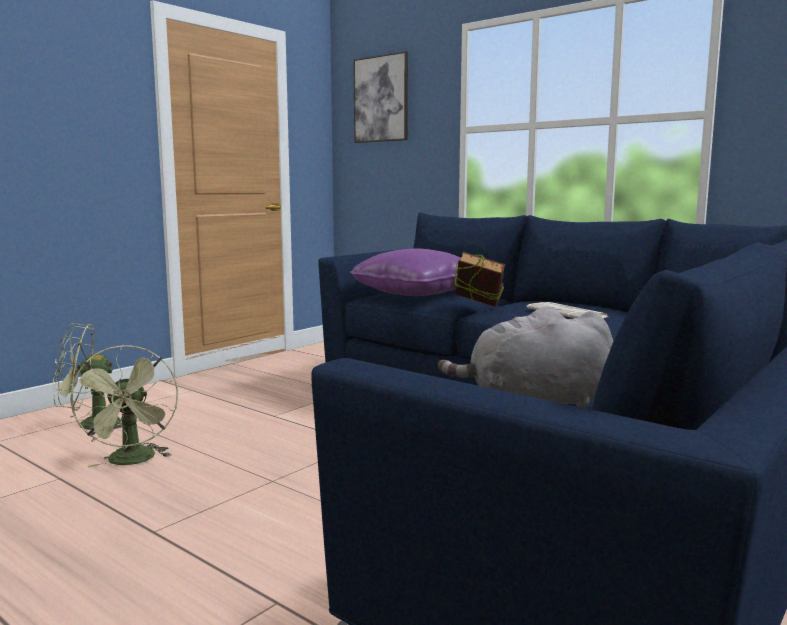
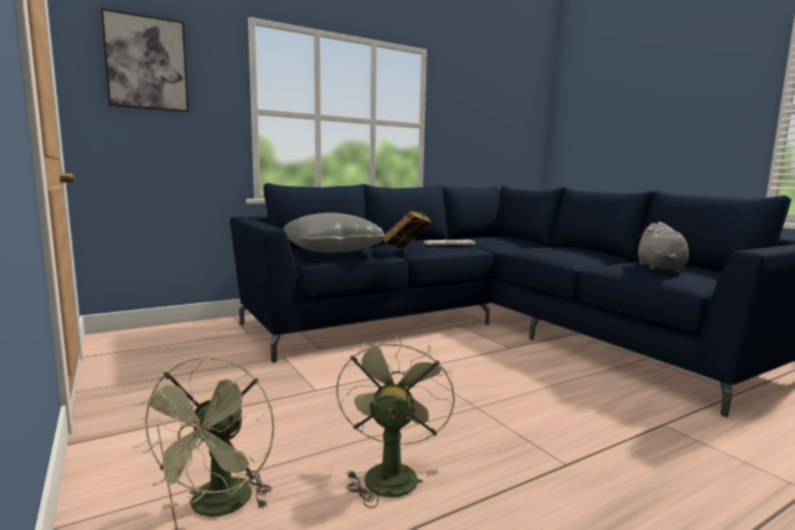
camera: 70 degrees left, 0 degrees up
(132, 461) = (390, 473): green fan -> green fan turned 90 degrees counterclockwise
(416, 294) = (332, 250): purple pillow -> grey pillow

